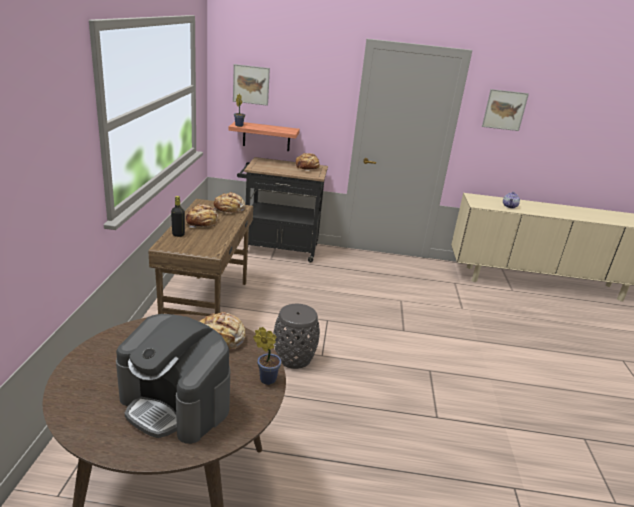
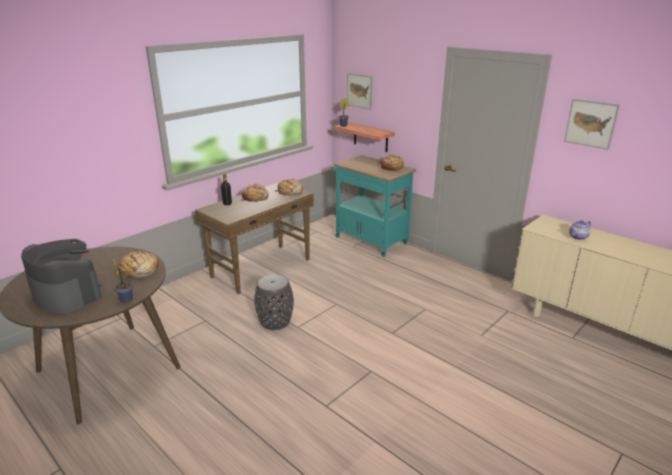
camera: 40 degrees right, 0 degrees up
(176, 403) = (67, 294): coffee machine -> coffee machine turned 150 degrees clockwise
(278, 249) = (369, 240): black cart -> turquoise cart

